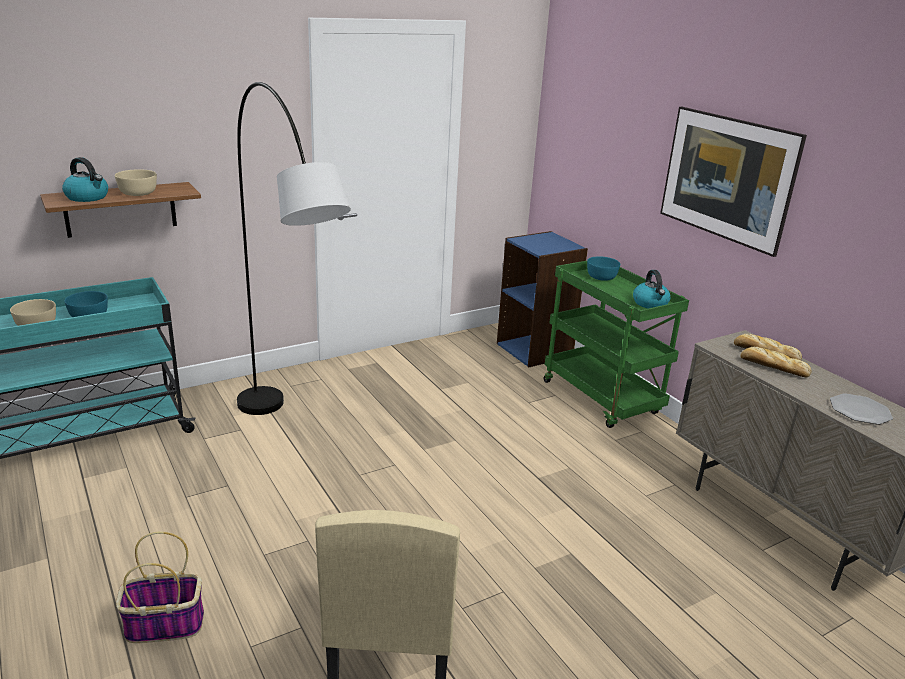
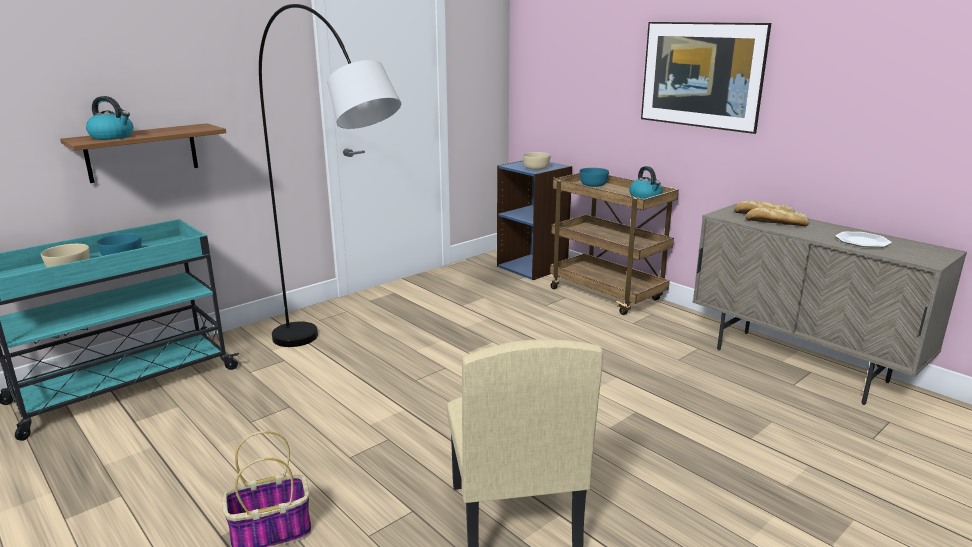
camera: 10 degrees left, 5 degrees down
(137, 193) = (162, 131): beige bowl -> beige bowl (536, 168)
(602, 399) = (607, 295): green cart -> brown cart

